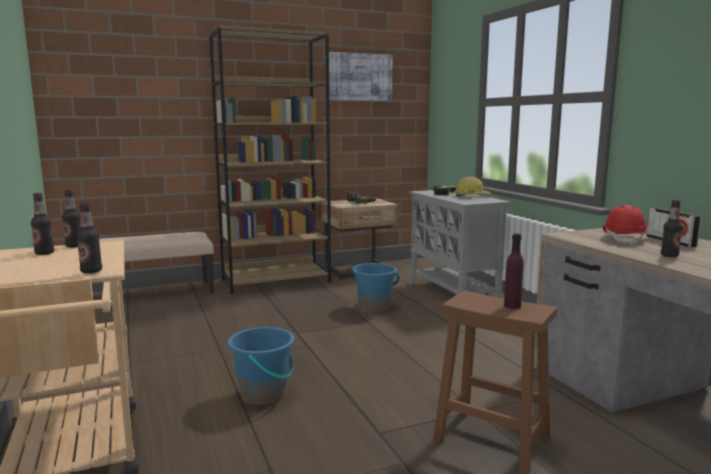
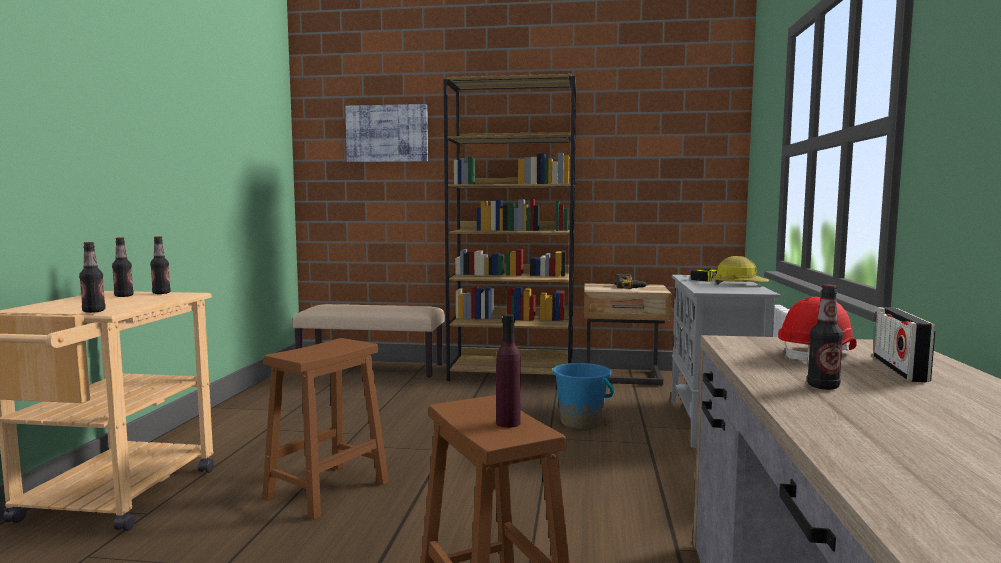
camera: 30 degrees right, 5 degrees down
(263, 395) = (328, 489): blue bucket -> brown stool
(360, 77) = (643, 128): picture -> picture (387, 133)

